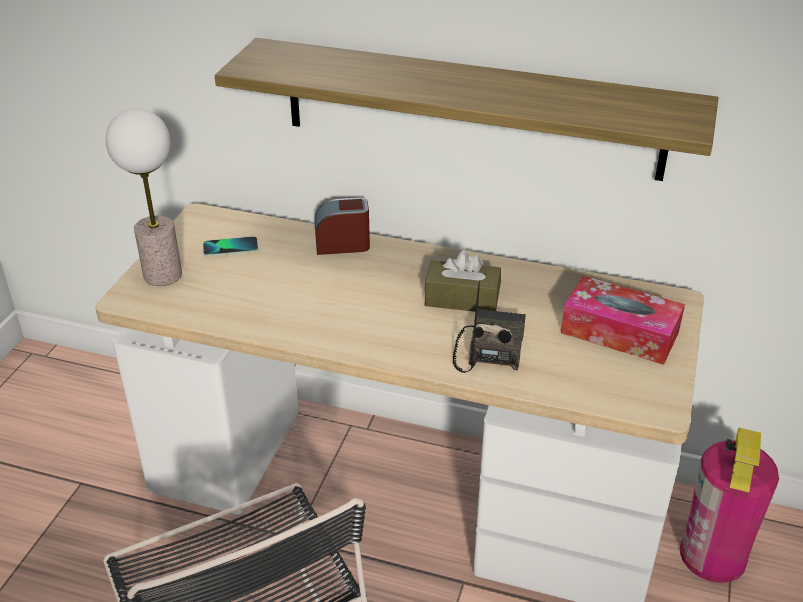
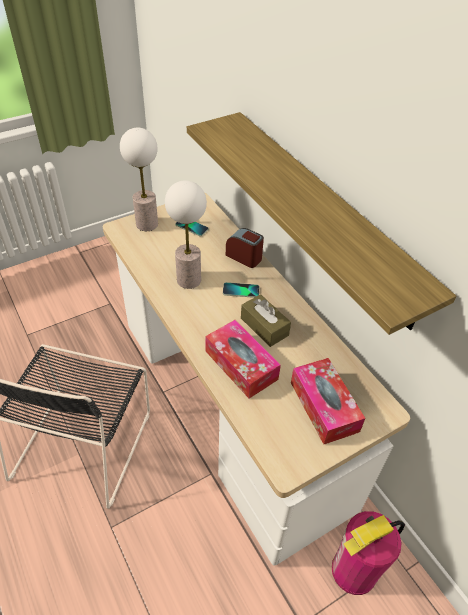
camera: 40 degrees right, 10 degrees up
(309, 303) = (189, 280): none -> table lamp
(387, 280) = (241, 291): none -> phone
(489, 349) = (241, 365): radio -> tissue box

